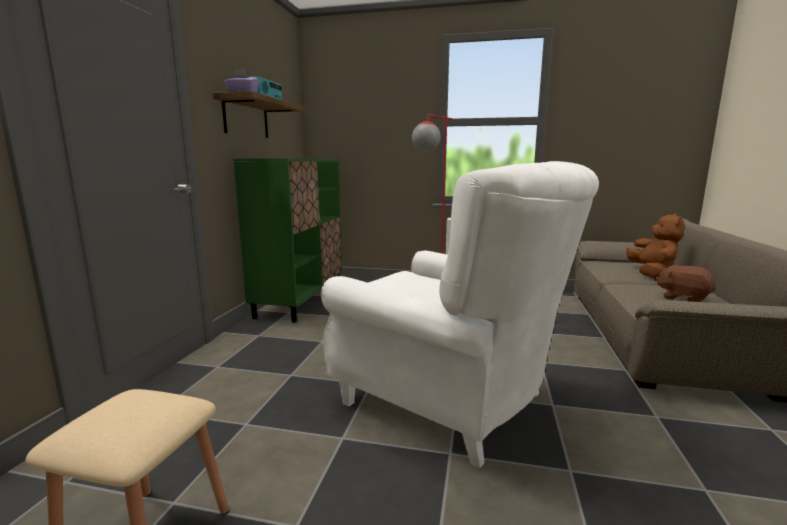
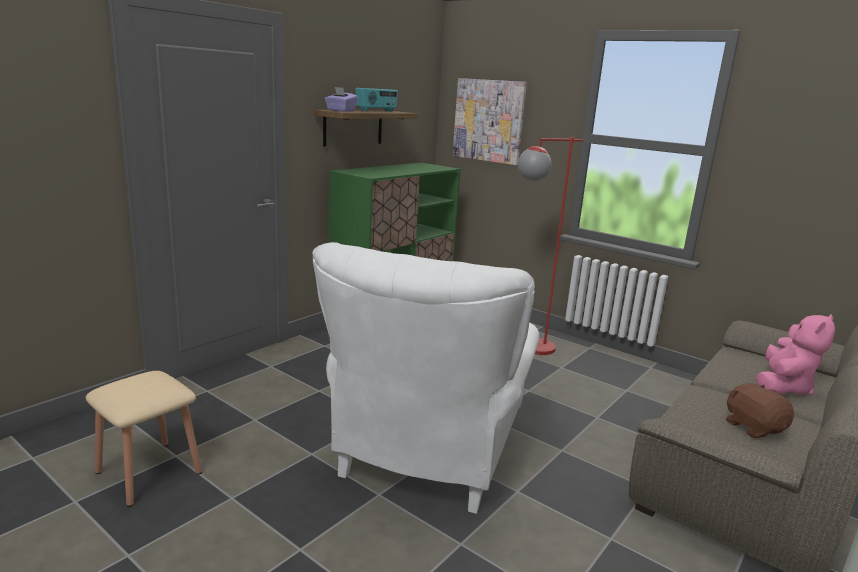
camera: 25 degrees right, 5 degrees up
(353, 118) = (489, 120): none -> picture
(451, 402) = (426, 457): white armchair -> white armchair turned 45 degrees clockwise
(651, 273) = (783, 387): brown plush toy -> pink plush toy

